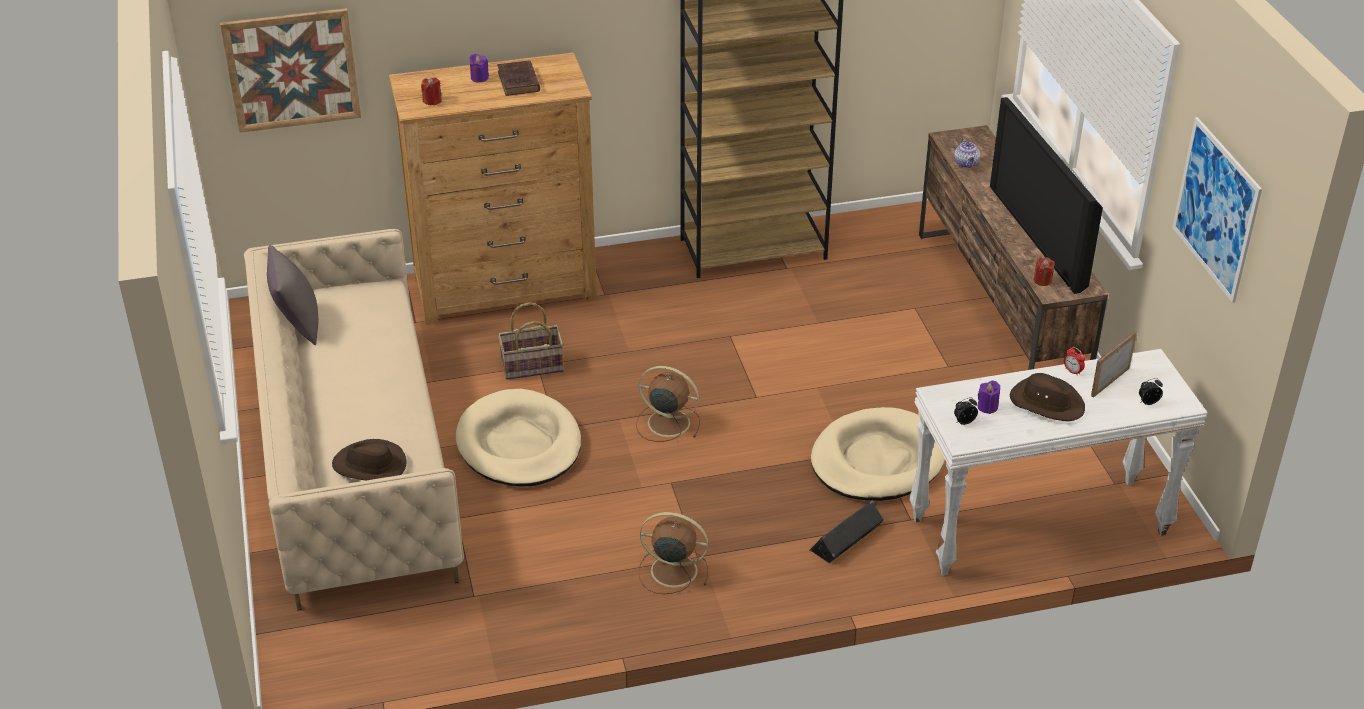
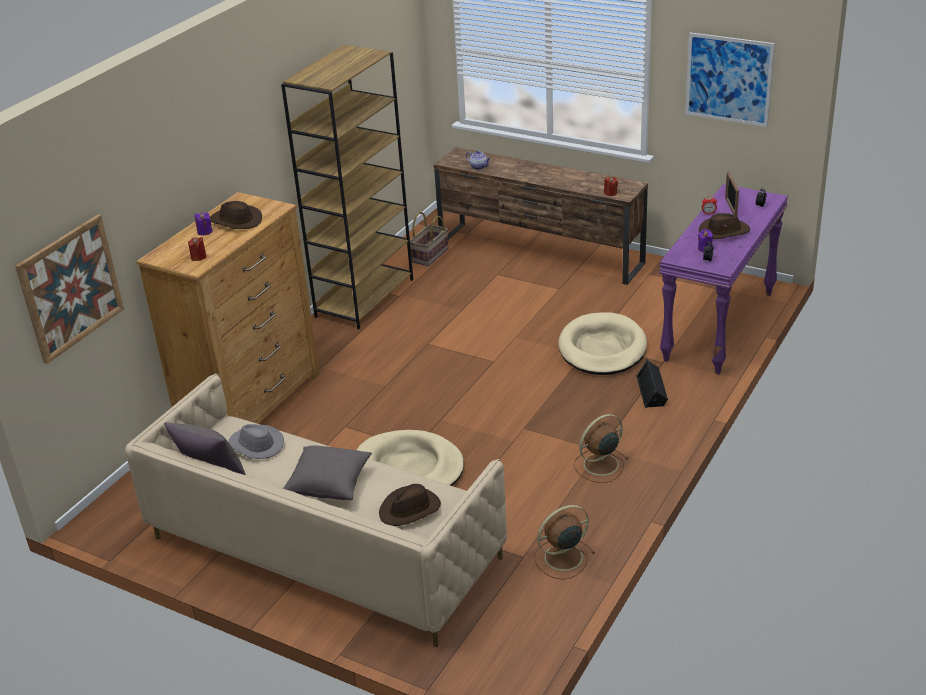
camera: 45 degrees left, 5 degrees down
(355, 396) = (329, 484): none -> grey pillow
(363, 320) = (256, 445): none -> grey hat
(519, 82) = (236, 221): brown book -> brown hat
(532, 367) = (343, 429): basket -> basket (430, 255)
(666, 422) = (469, 403): brown fan -> brown fan (562, 558)
(1038, 528) = (720, 327): white console table -> purple console table
(1041, 236) = (574, 176): television -> none

